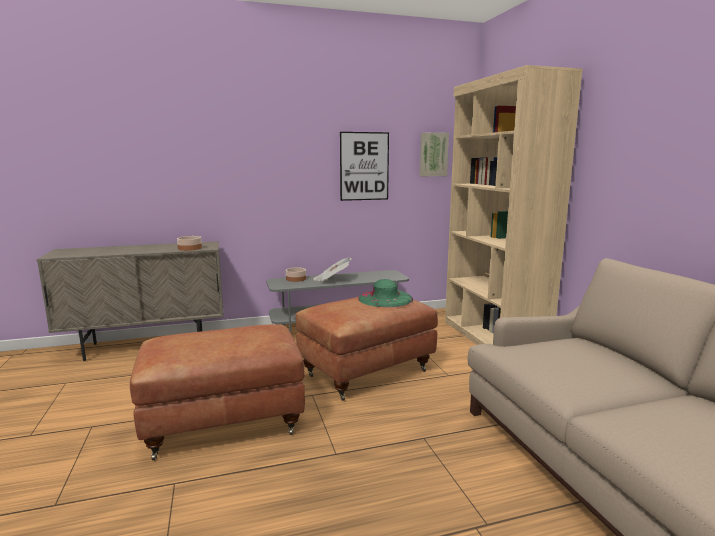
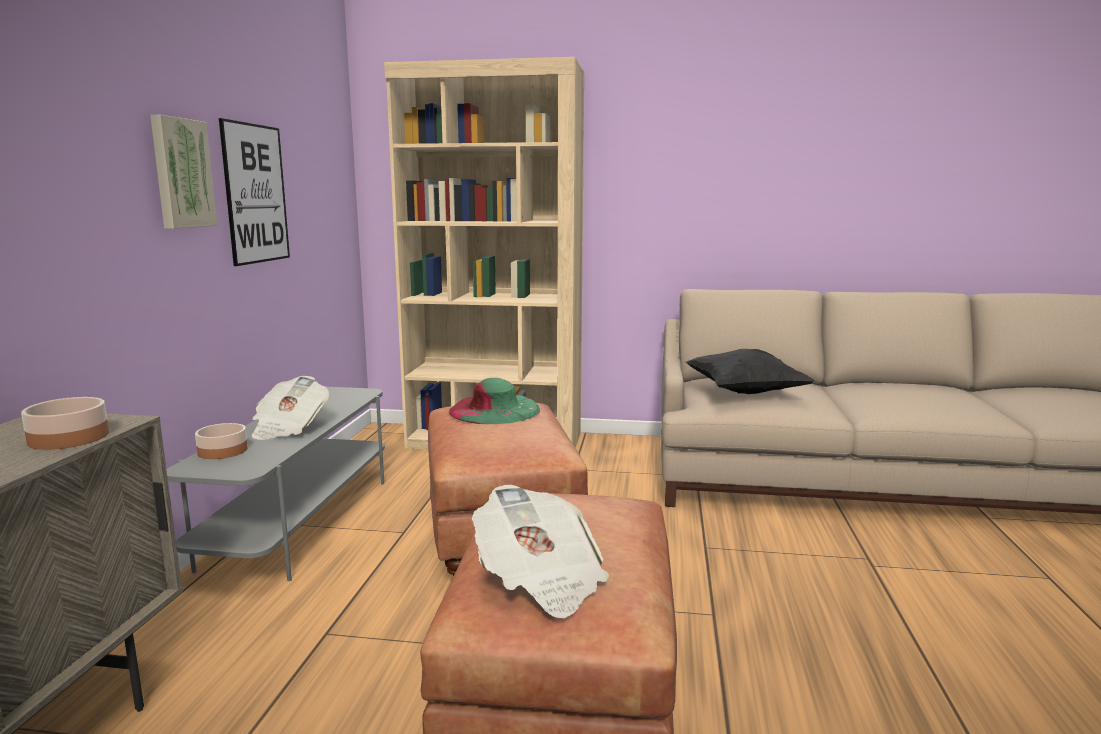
camera: 65 degrees left, 0 degrees up
(179, 342) = (540, 581): none -> newspaper
(433, 154) = (323, 174): picture -> picture (181, 173)
(555, 355) = (745, 393): none -> black pillow

